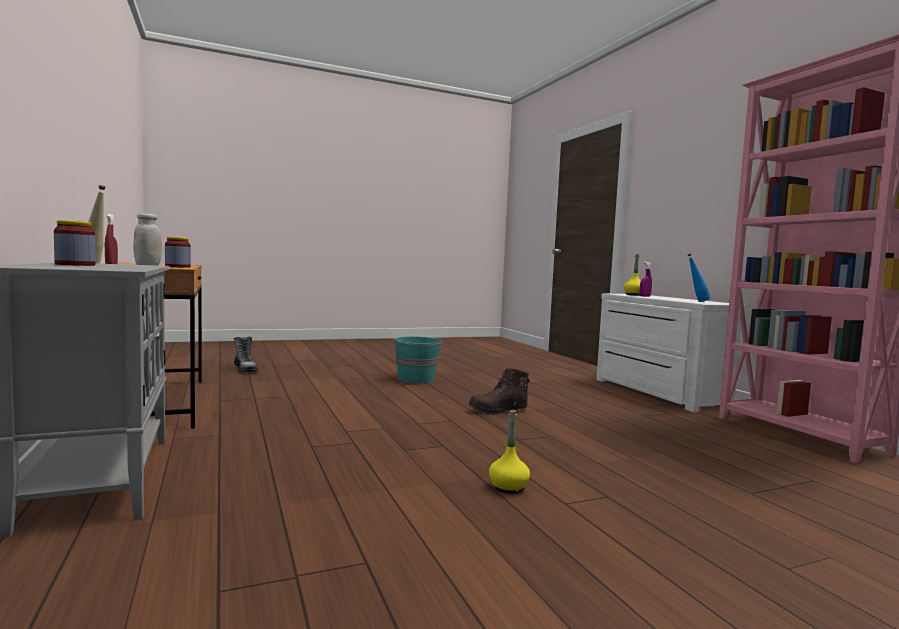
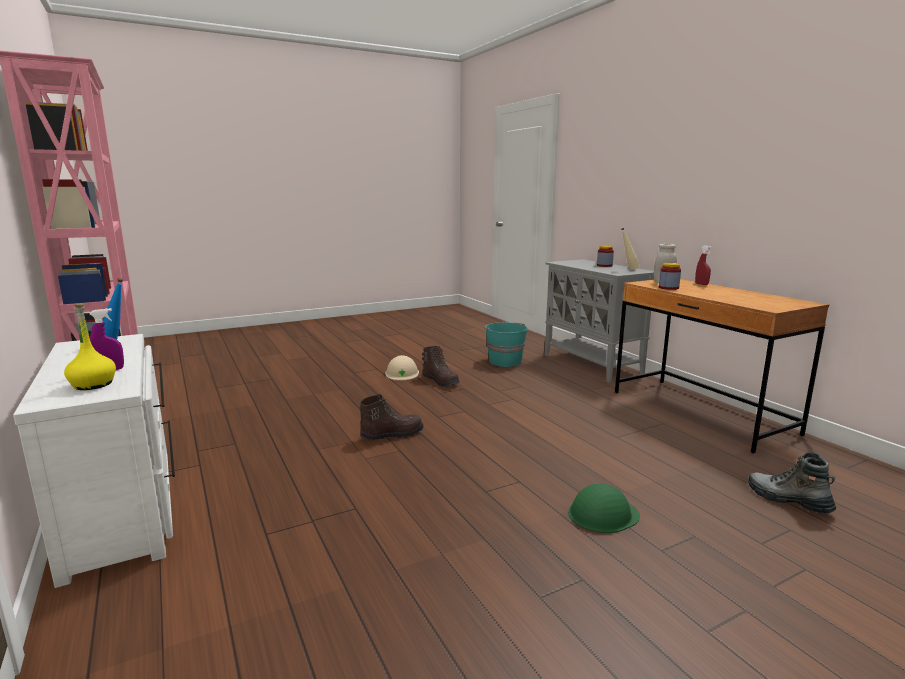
camera: 175 degrees right, 10 degrees up
(364, 373) = (603, 514): none -> green hard hat
(416, 379) = (507, 502): turquoise bucket -> turquoise bucket (504, 361)
(436, 464) = (441, 381): none -> brown boot
(508, 487) = (402, 373): yellow bottle -> beige hard hat

